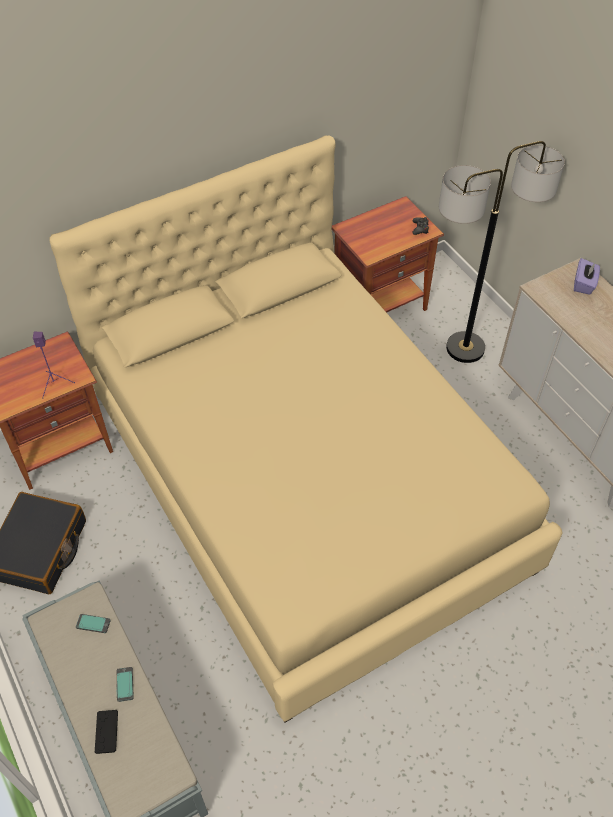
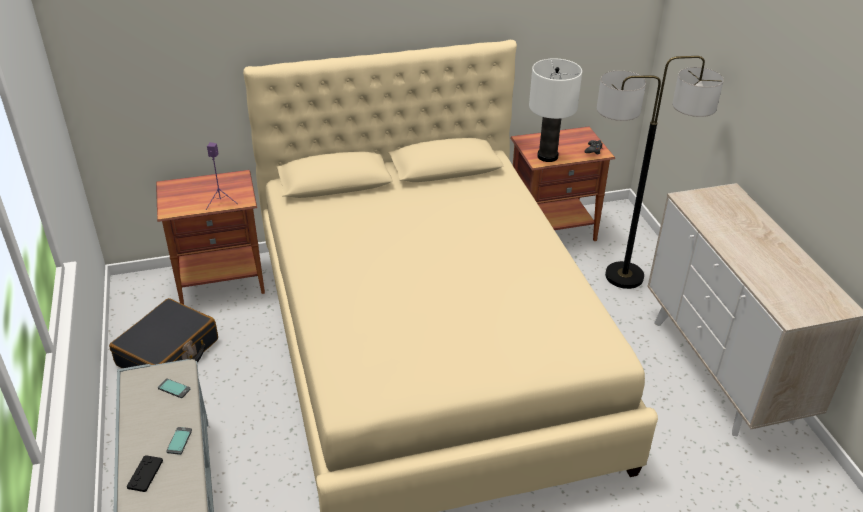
camera: 15 degrees right, 15 degrees down
(376, 247) = (547, 156): none -> white table lamp
(584, 284) = (732, 202): purple tissue box -> none

